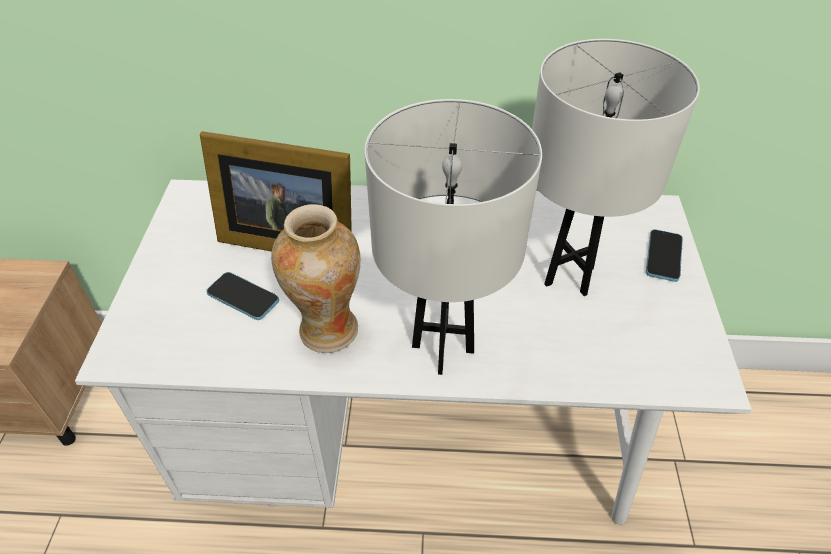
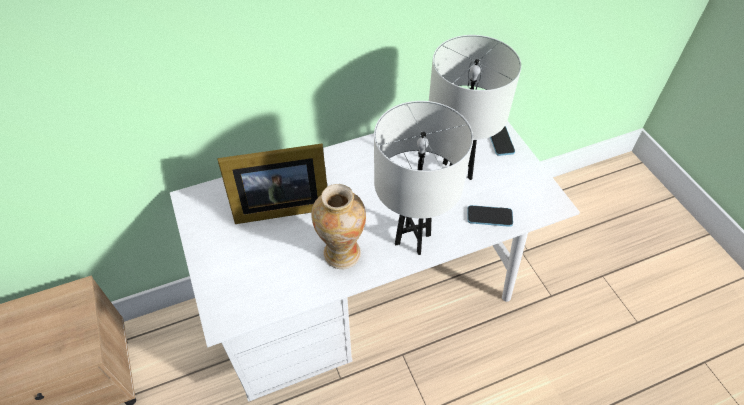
camera: 25 degrees left, 5 degrees up
(243, 297) = (276, 253): phone -> phone (489, 217)

